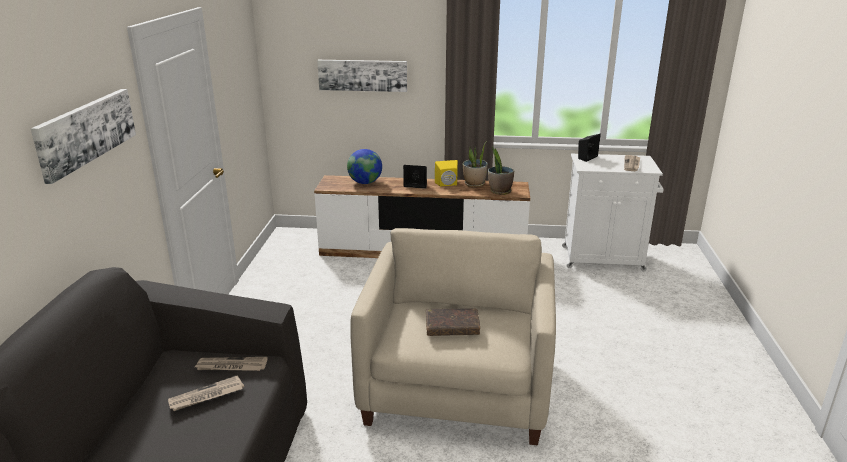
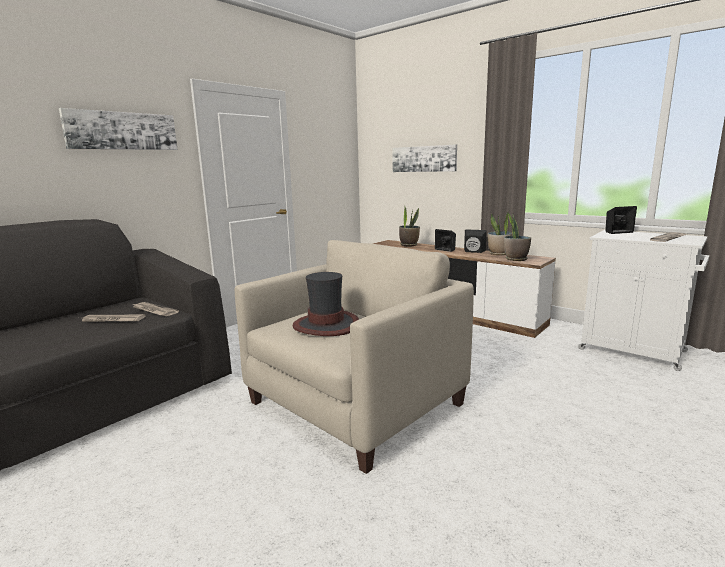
camera: 35 degrees right, 10 degrees down
(365, 183) = (409, 245): globe -> potted plant
(447, 184) = (473, 252): yellow speaker -> black speaker
(452, 328) = (326, 325): brown book -> hat

